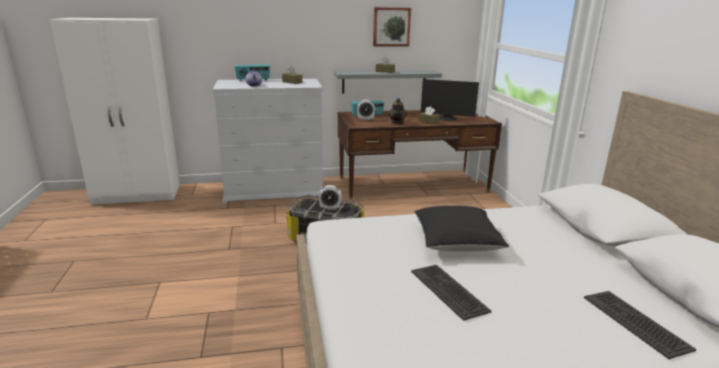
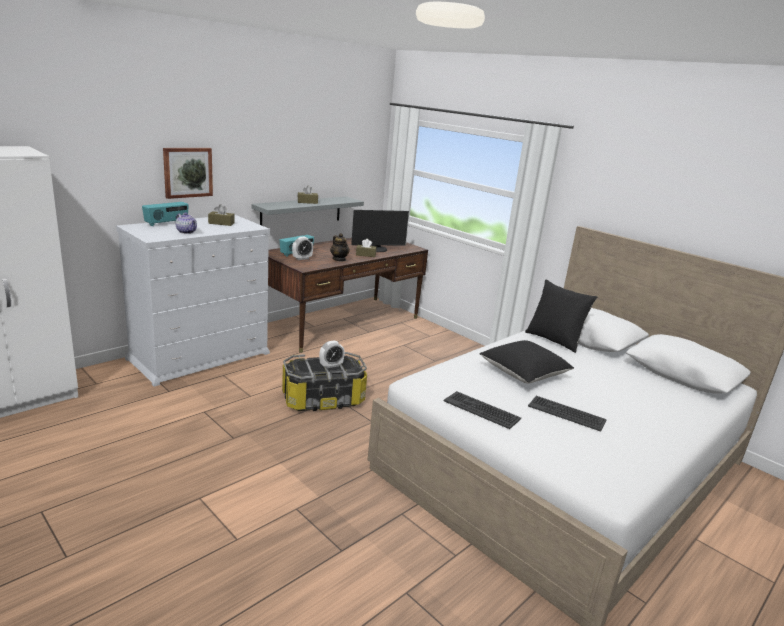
camera: 35 degrees left, 0 degrees up
(391, 27) = (308, 151): picture -> picture (187, 172)
(548, 220) = (554, 340): none -> black pillow
(635, 322) = (675, 402): keyboard -> keyboard (481, 410)

